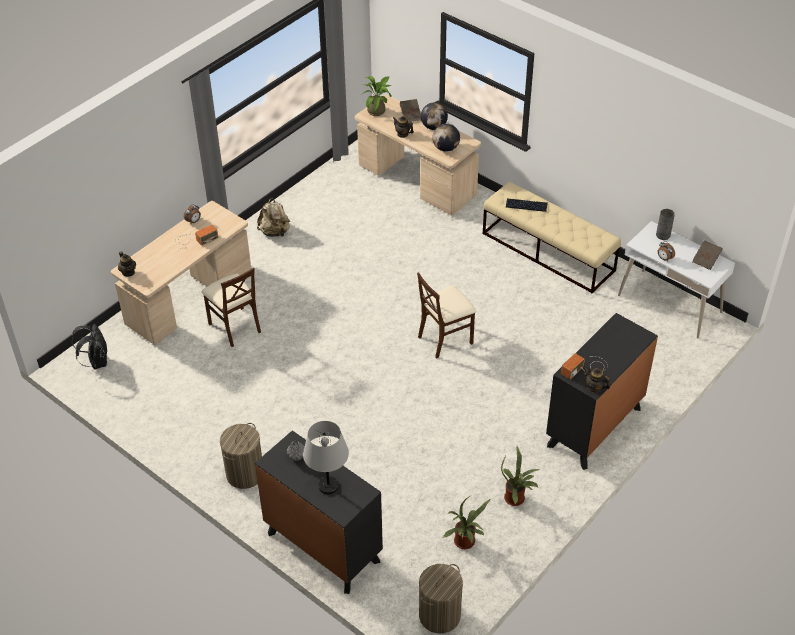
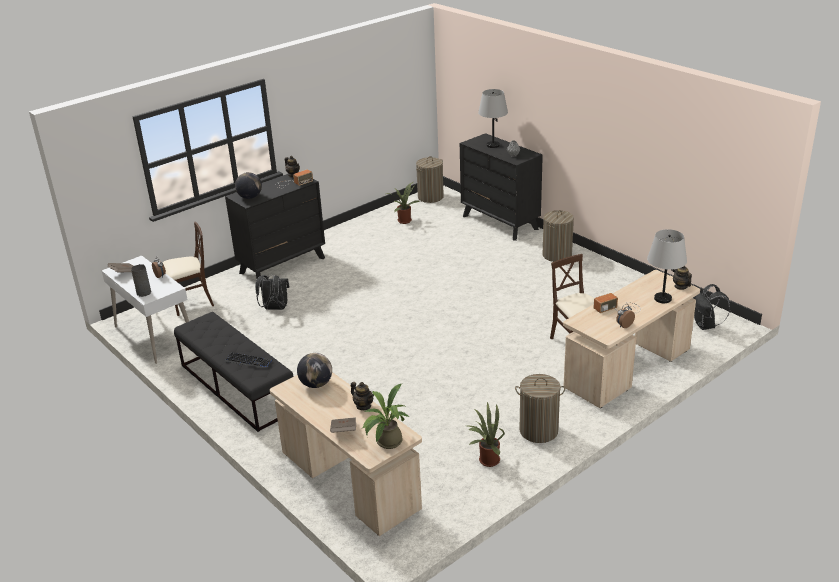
camera: 170 degrees left, 15 degrees down
(151, 255) = (662, 298): none -> grey table lamp
(275, 232) = (538, 431): beige backpack -> laundry basket
(434, 127) = (319, 413): globe -> globe (250, 197)
(445, 339) = (375, 323): beige chair -> beige chair (191, 303)
(516, 498) = (360, 236): potted plant -> potted plant (487, 460)
(548, 252) = (237, 387): beige bench -> black bench
(565, 352) = (274, 308): none -> black backpack

